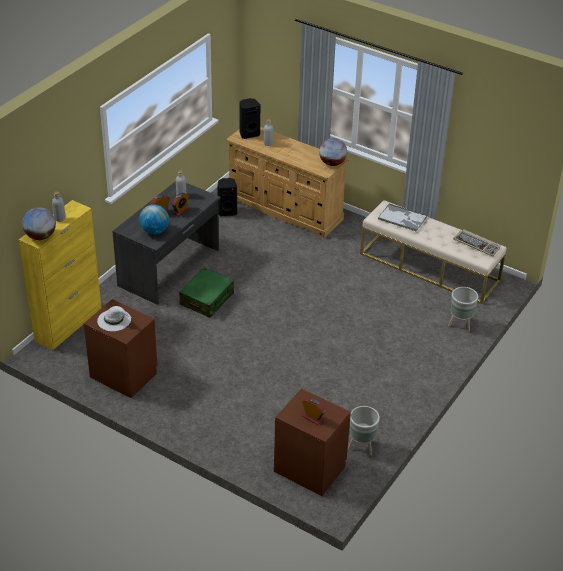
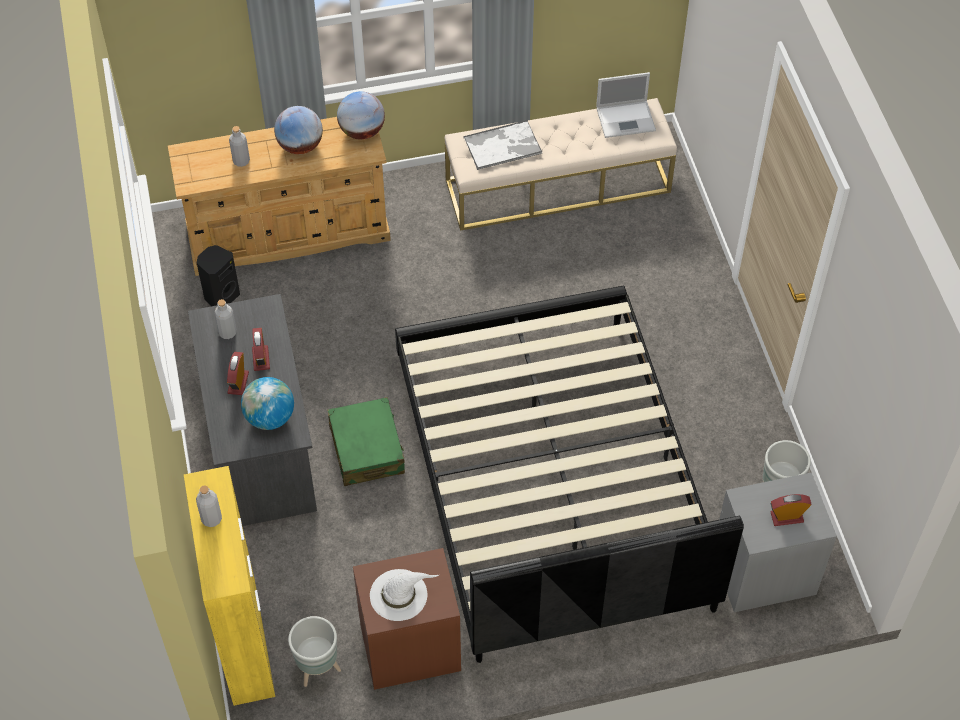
camera: 45 degrees left, 15 degrees up
(40, 236) = (227, 569): globe -> globe (300, 146)
(249, 134) = (195, 164): black speaker -> none
(264, 366) = (551, 483): none -> black bed
(310, 468) = (763, 571): brown nightstand -> grey nightstand
(459, 324) = (681, 240): grey planter -> grey planter (317, 669)
(477, 244) = (626, 119): keyboard -> laptop

